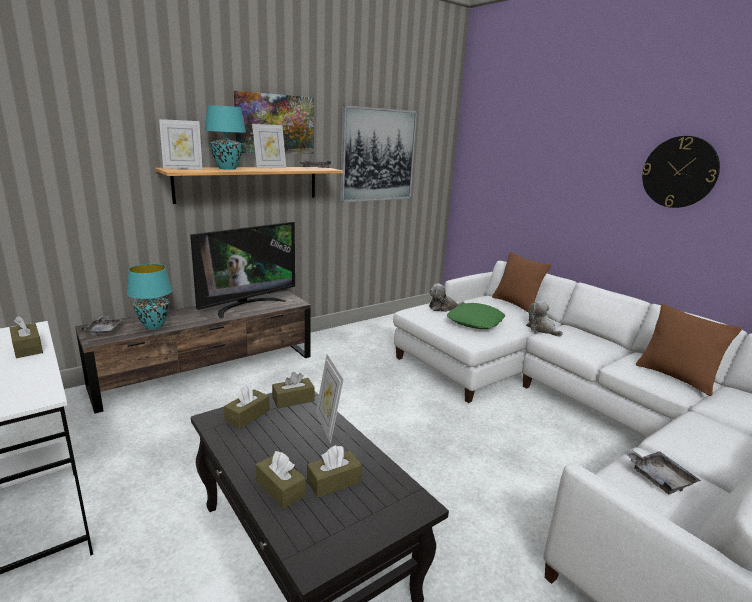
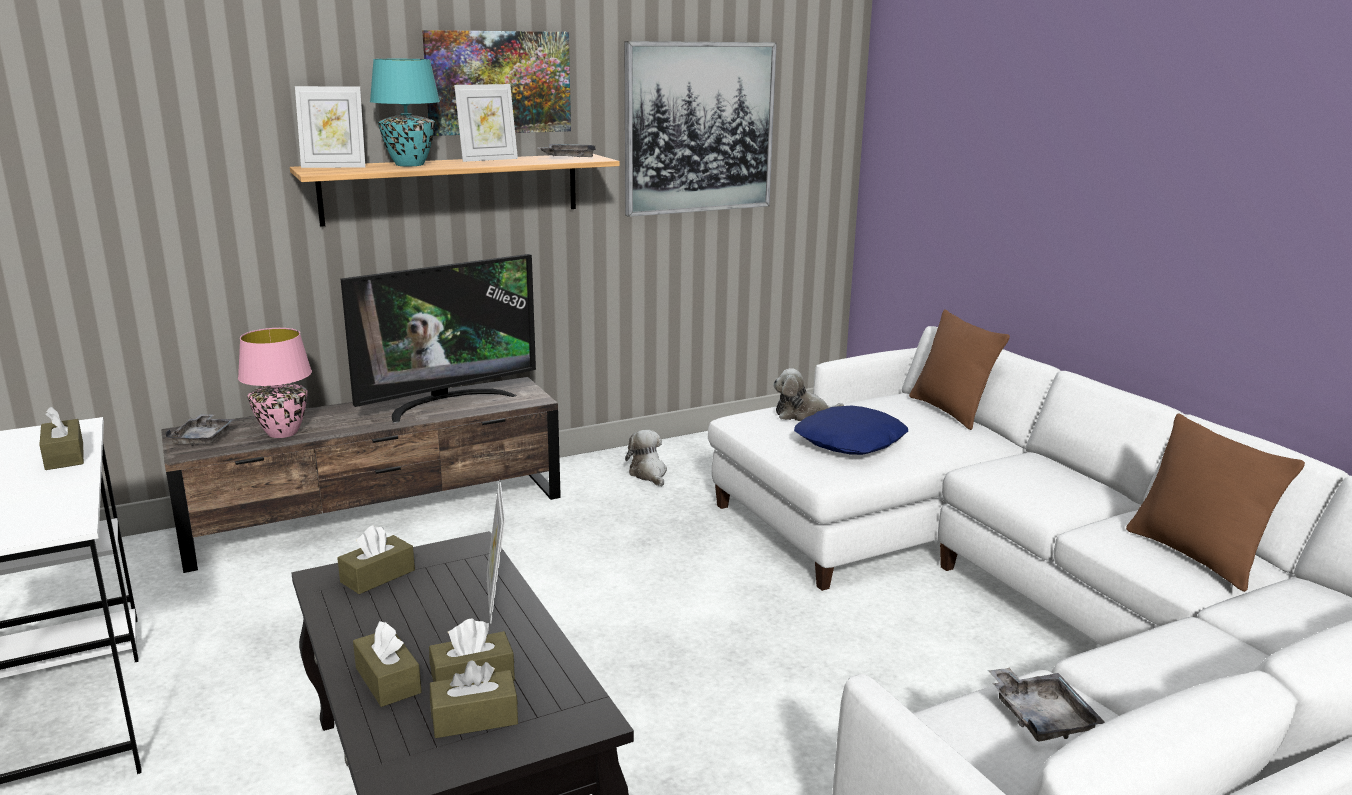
camera: 10 degrees right, 0 degrees up
(154, 326) = (282, 433): turquoise table lamp -> pink table lamp
(293, 399) = (459, 556): brown tissue box -> brown tissue box (474, 718)
(475, 322) = (851, 442): green pillow -> blue pillow
(542, 329) = (977, 458): plush toy -> plush toy (649, 474)
(679, 172) = (1237, 158): wall clock -> none

